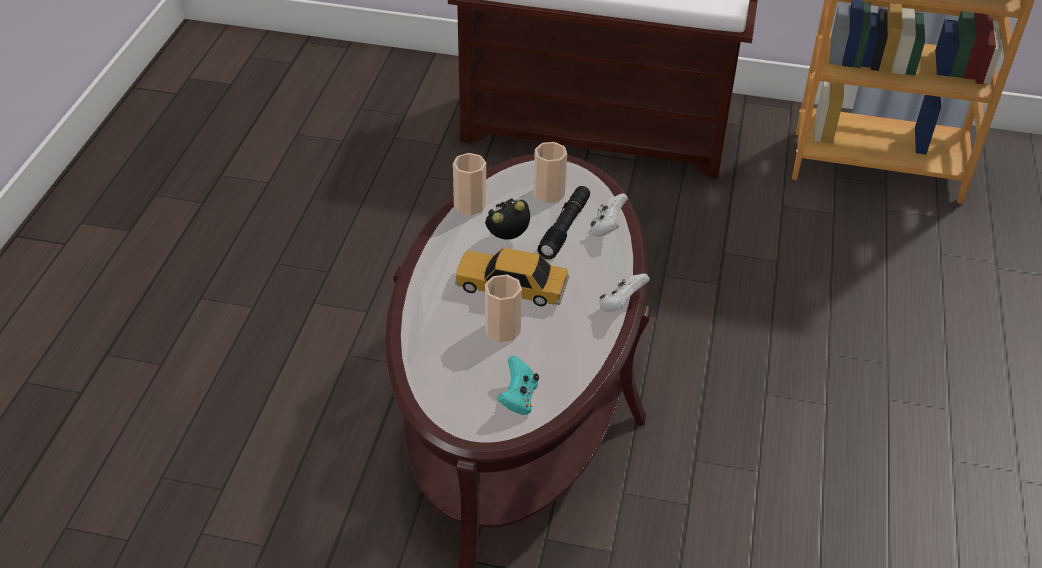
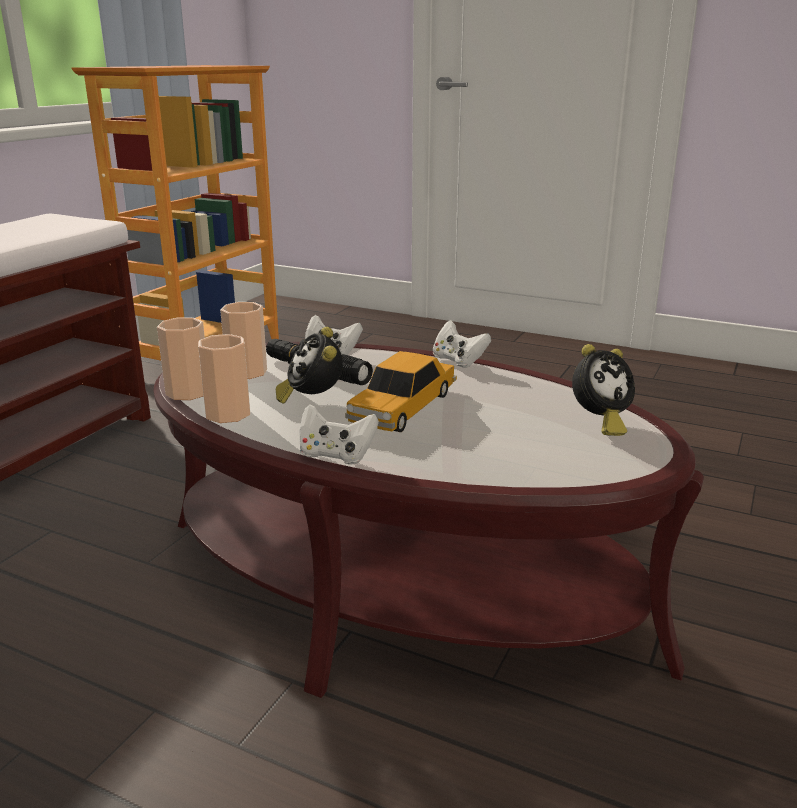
camera: 75 degrees left, 20 degrees down
(422, 268) = (336, 455): none -> white game controller
(502, 329) = (478, 419): cup -> cup (187, 392)
(518, 398) = (599, 423): turquoise game controller -> alarm clock

